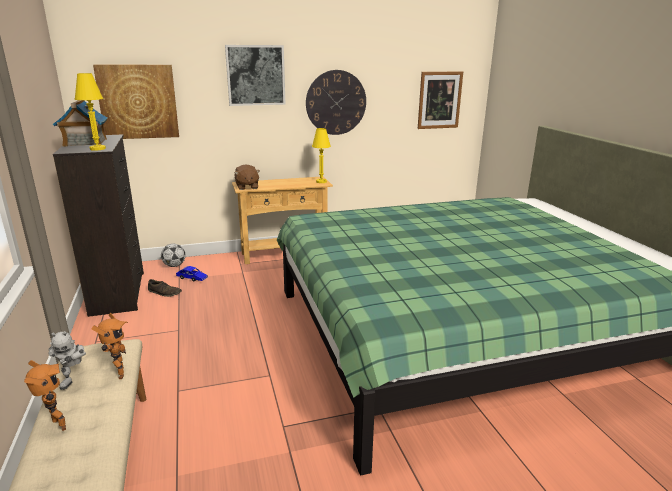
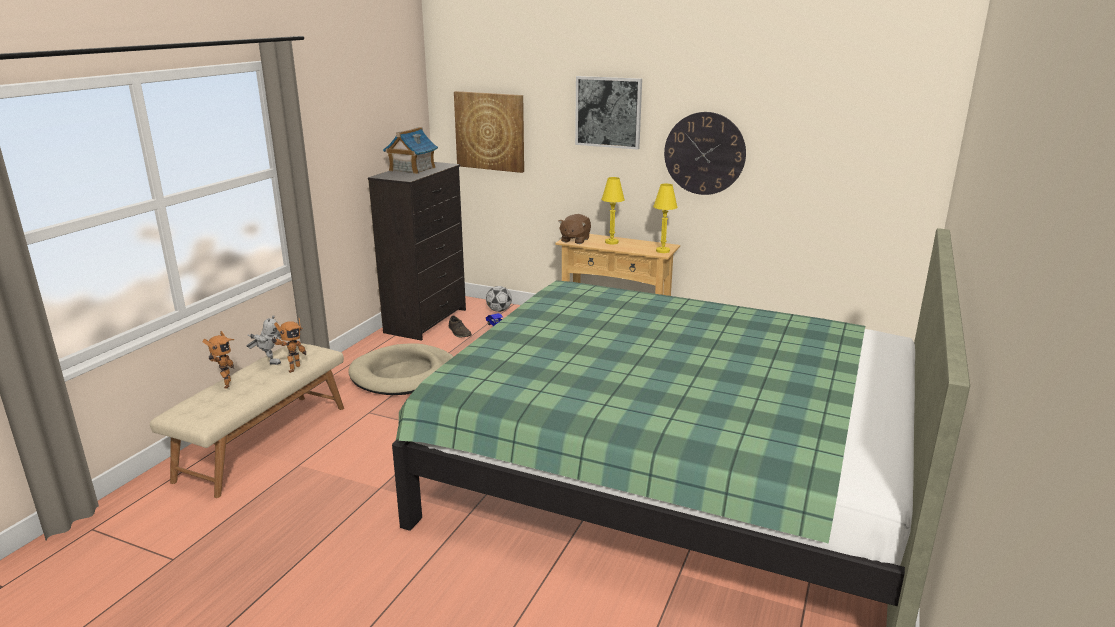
camera: 40 degrees right, 0 degrees up
(75, 378) = (269, 361): toy robot -> toy robot turned 105 degrees counterclockwise
(97, 149) = (405, 177): yellow table lamp -> yellow table lamp (611, 242)
(164, 344) = (404, 374): none -> beige dog bed
(439, 100) = (864, 166): picture -> none

